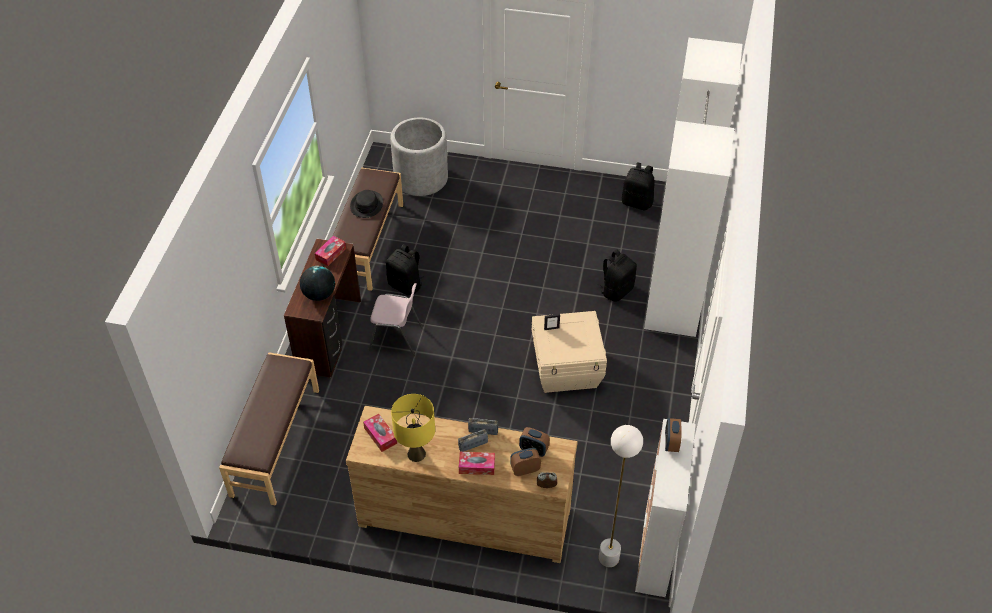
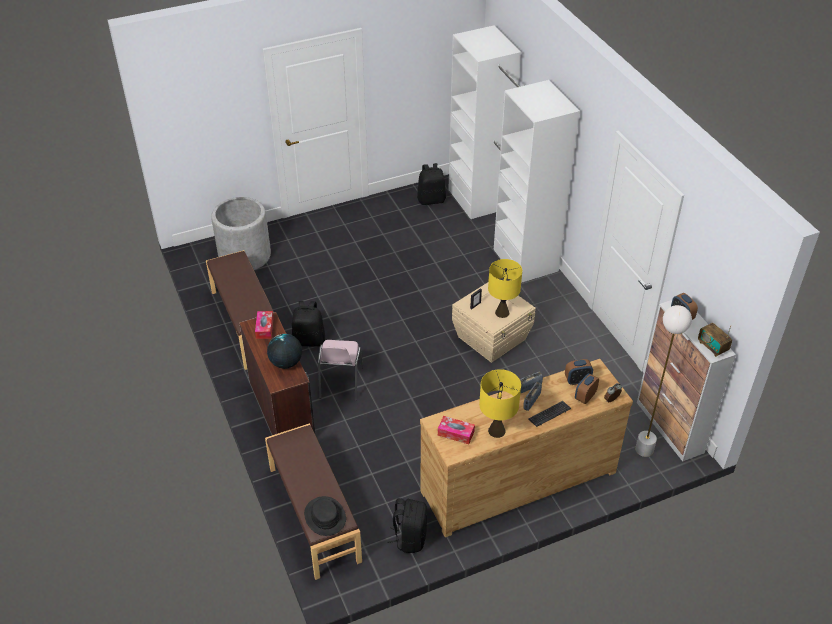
camera: 35 degrees left, 5 degrees down
(366, 205) = (240, 285): black hat -> black hat (325, 517)
(396, 339) = (340, 383): pink chair -> pink chair turned 120 degrees clockwise
(476, 466) = (549, 414): tissue box -> keyboard
(569, 348) = (502, 312): none -> yellow table lamp
(616, 290) = (474, 266): black backpack -> black backpack (410, 538)
(669, 490) = (712, 347): none -> radio

